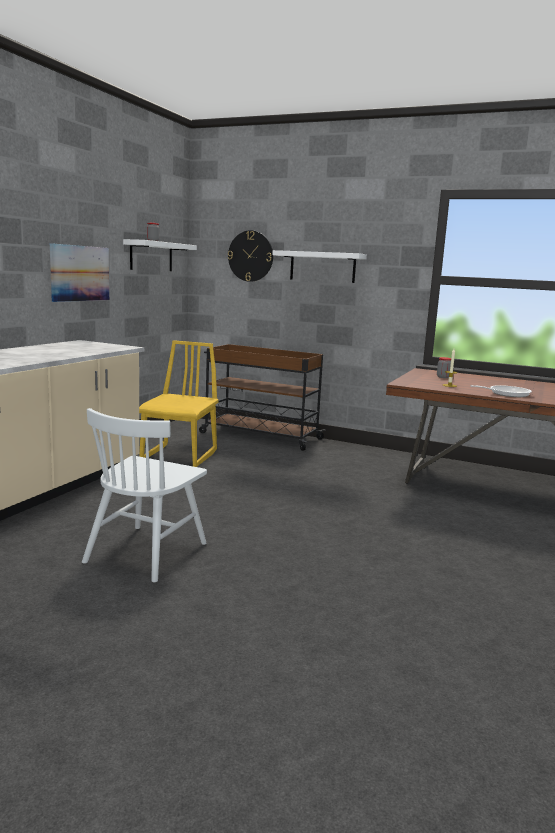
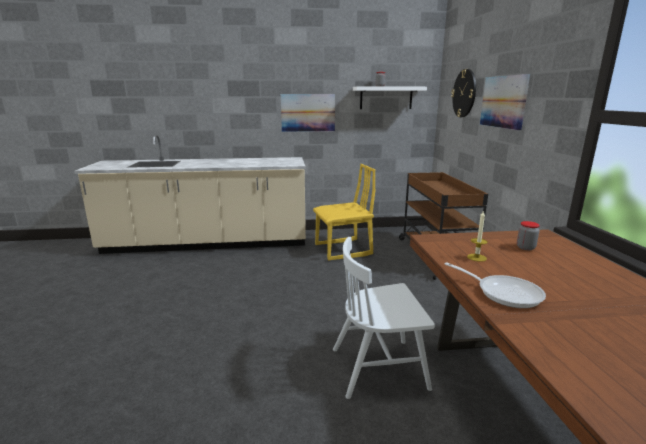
camera: 60 degrees right, 5 degrees up
(146, 552) = (181, 293): white chair -> white chair (379, 368)
(322, 267) = (503, 102): white shelf -> picture

